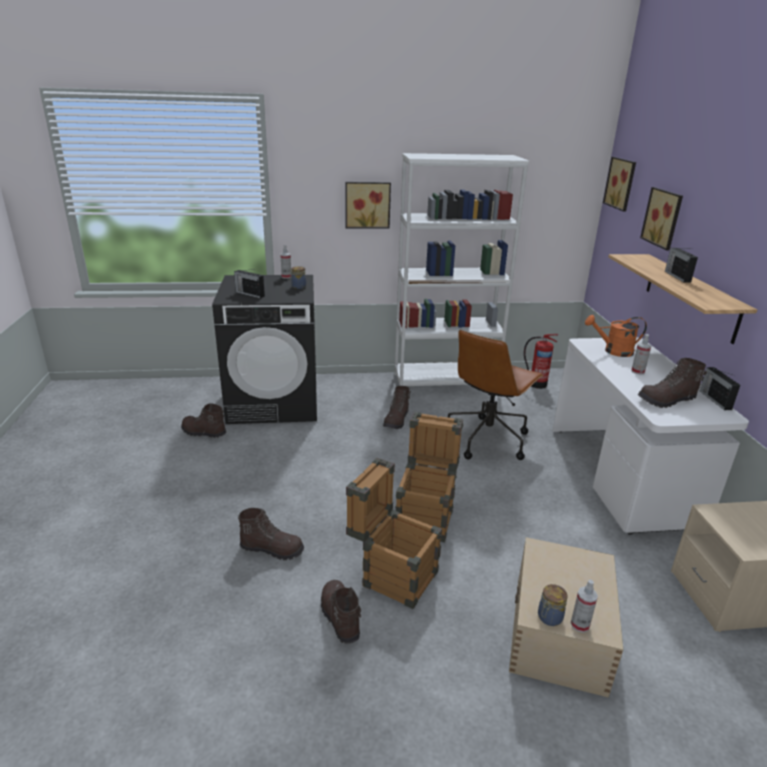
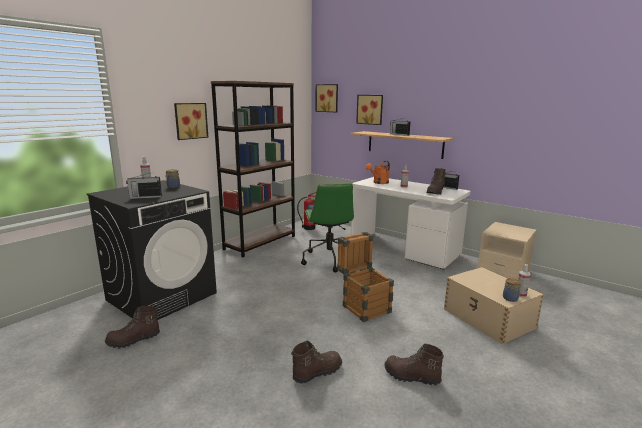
camera: 45 degrees left, 10 degrees down
(392, 574) = (396, 340): crate -> none
(397, 420) = (267, 271): brown boot -> none
(445, 381) = (260, 242): white bookcase -> brown bookcase
(488, 438) = (328, 259): brown office chair -> green office chair

